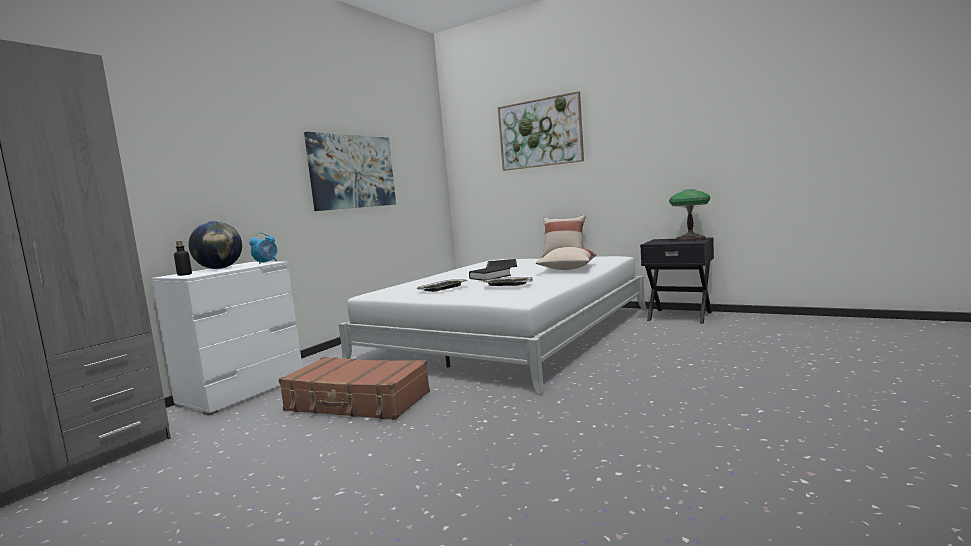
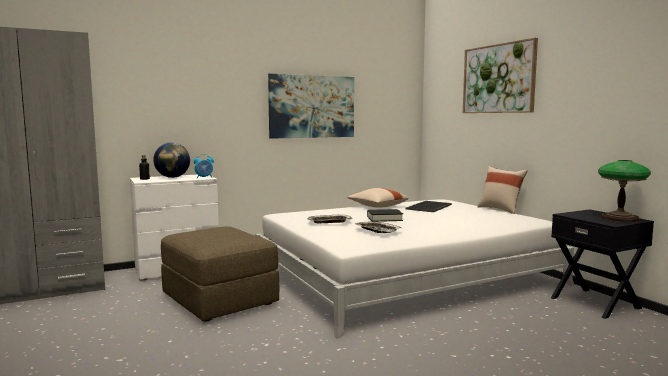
camera: 30 degrees right, 0 degrees up
(357, 402) = (220, 300): brown suitcase -> brown ottoman
(567, 269) = (463, 225): beige pillow -> beige pillow (377, 207)

